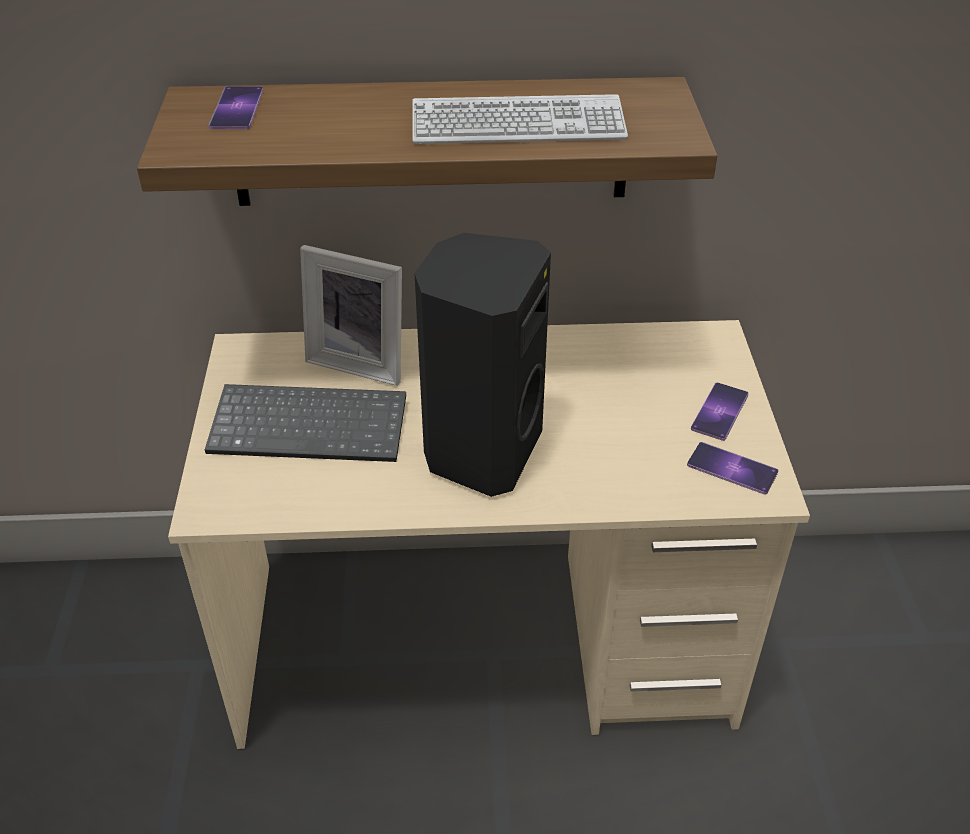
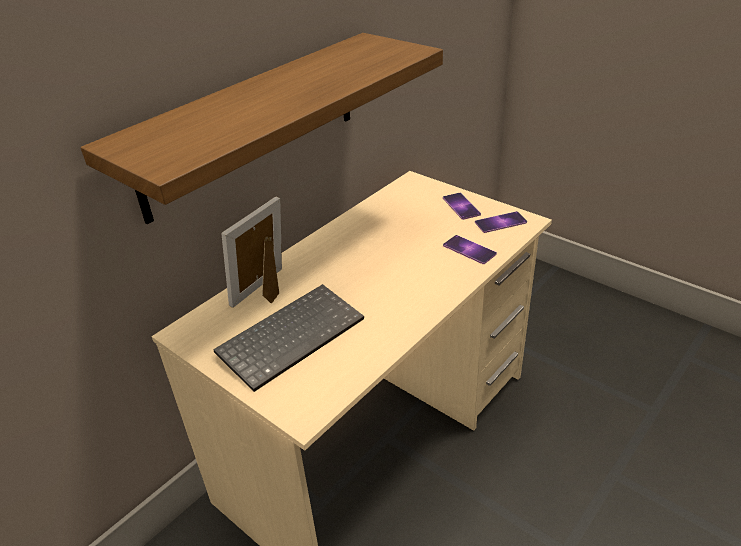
camera: 45 degrees left, 5 degrees down
(237, 108) = (159, 134): phone -> phone (469, 249)
(361, 361) = (266, 291): picture frame -> picture frame turned 150 degrees clockwise
(480, 451) = (394, 286): black speaker -> none
(518, 124) = (334, 74): keyboard -> none

